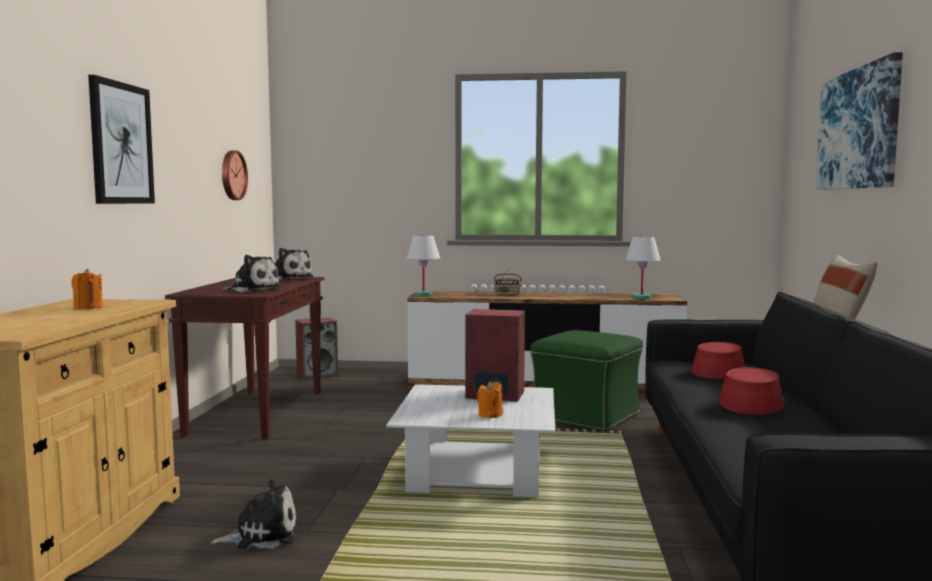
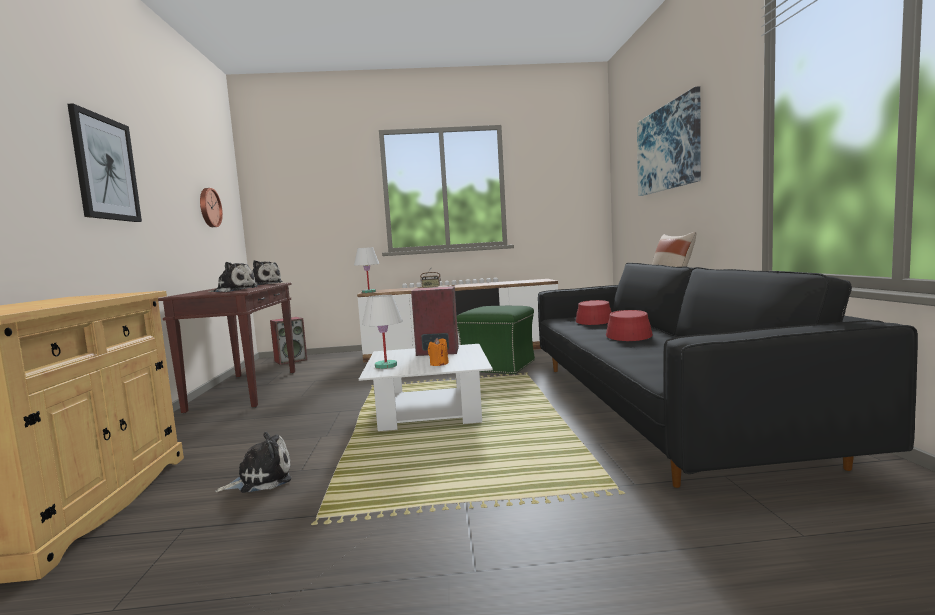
camera: 10 degrees left, 0 degrees up
(88, 307) = (80, 298): orange candle -> none
(641, 297) = (525, 281): white table lamp -> white table lamp (385, 366)

